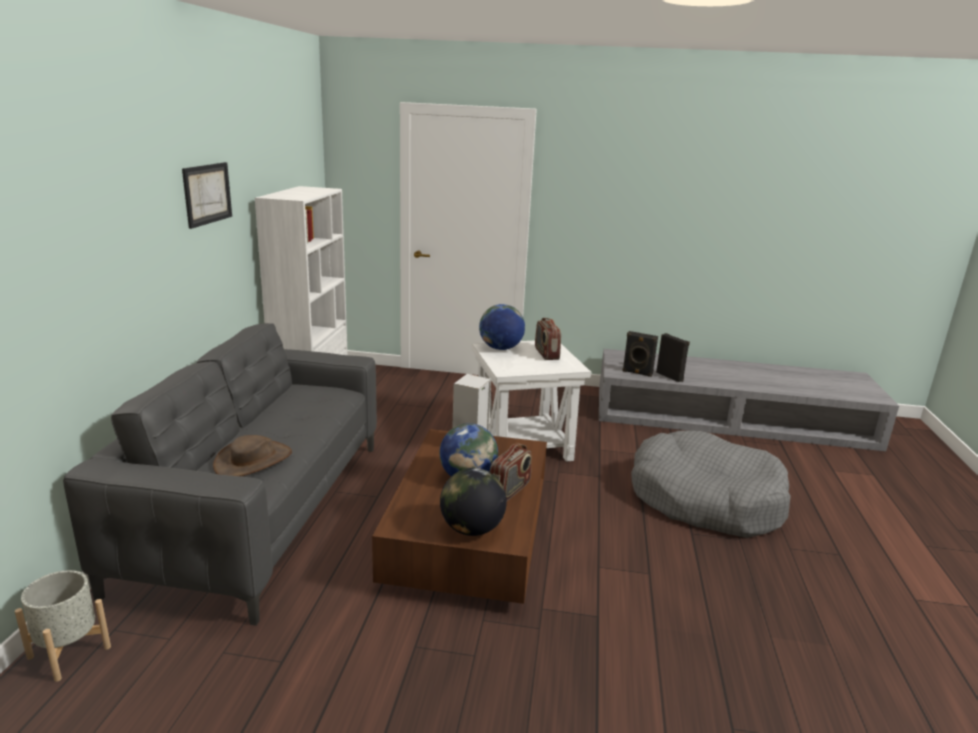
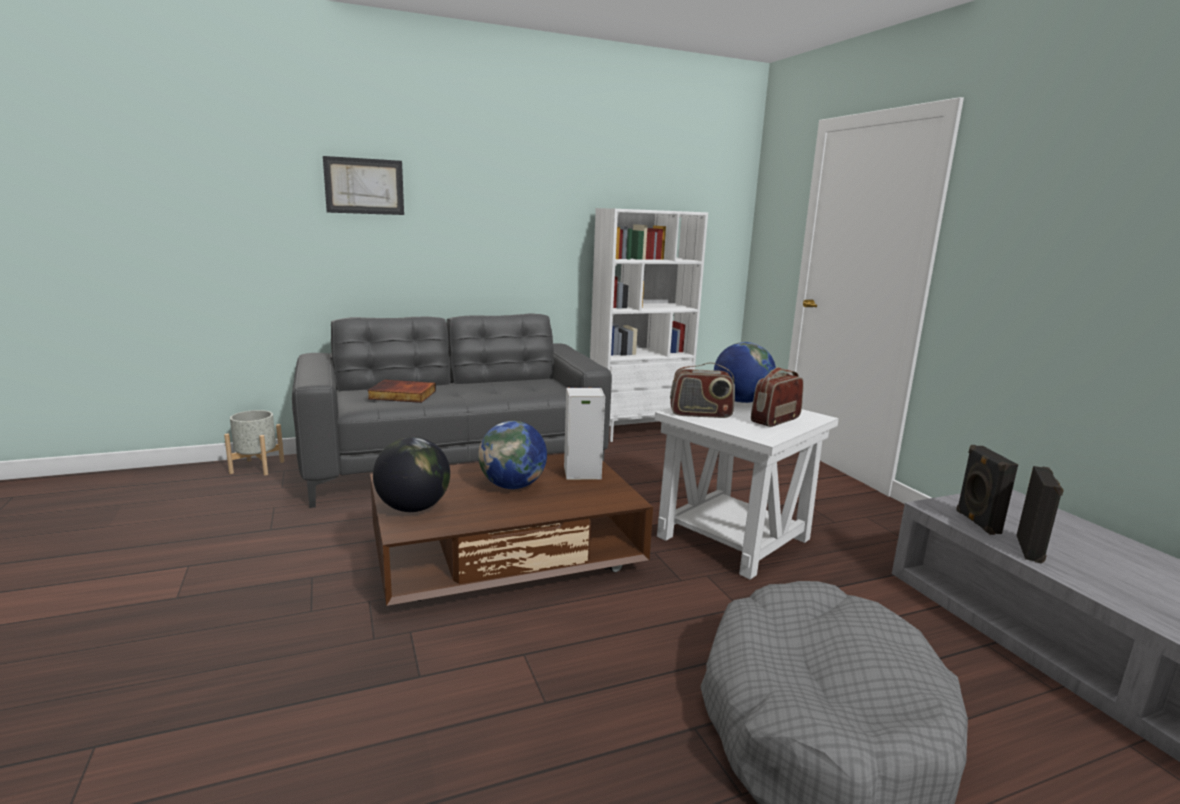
camera: 60 degrees right, 5 degrees down
(207, 194) = (525, 193): picture -> picture (364, 186)
(253, 460) = (401, 395): brown hat -> book
(509, 490) = (510, 509): radio -> radio (700, 414)

